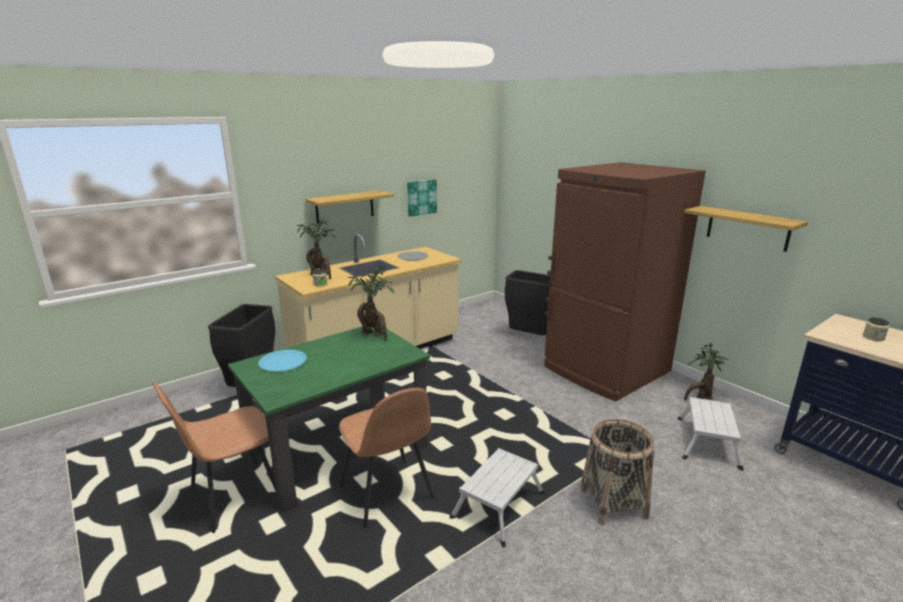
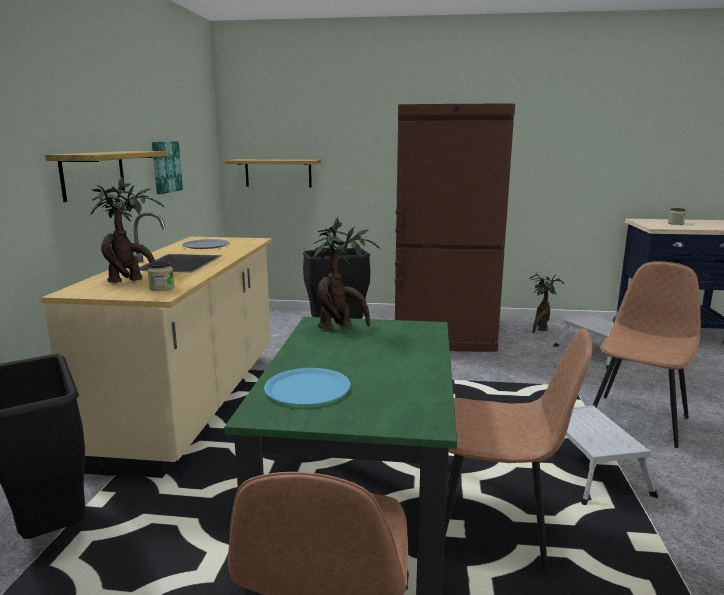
camera: 45 degrees left, 5 degrees down
(613, 503) = (638, 419): basket -> brown chair
(747, 228) = (545, 159): shelf -> shelf (278, 173)

